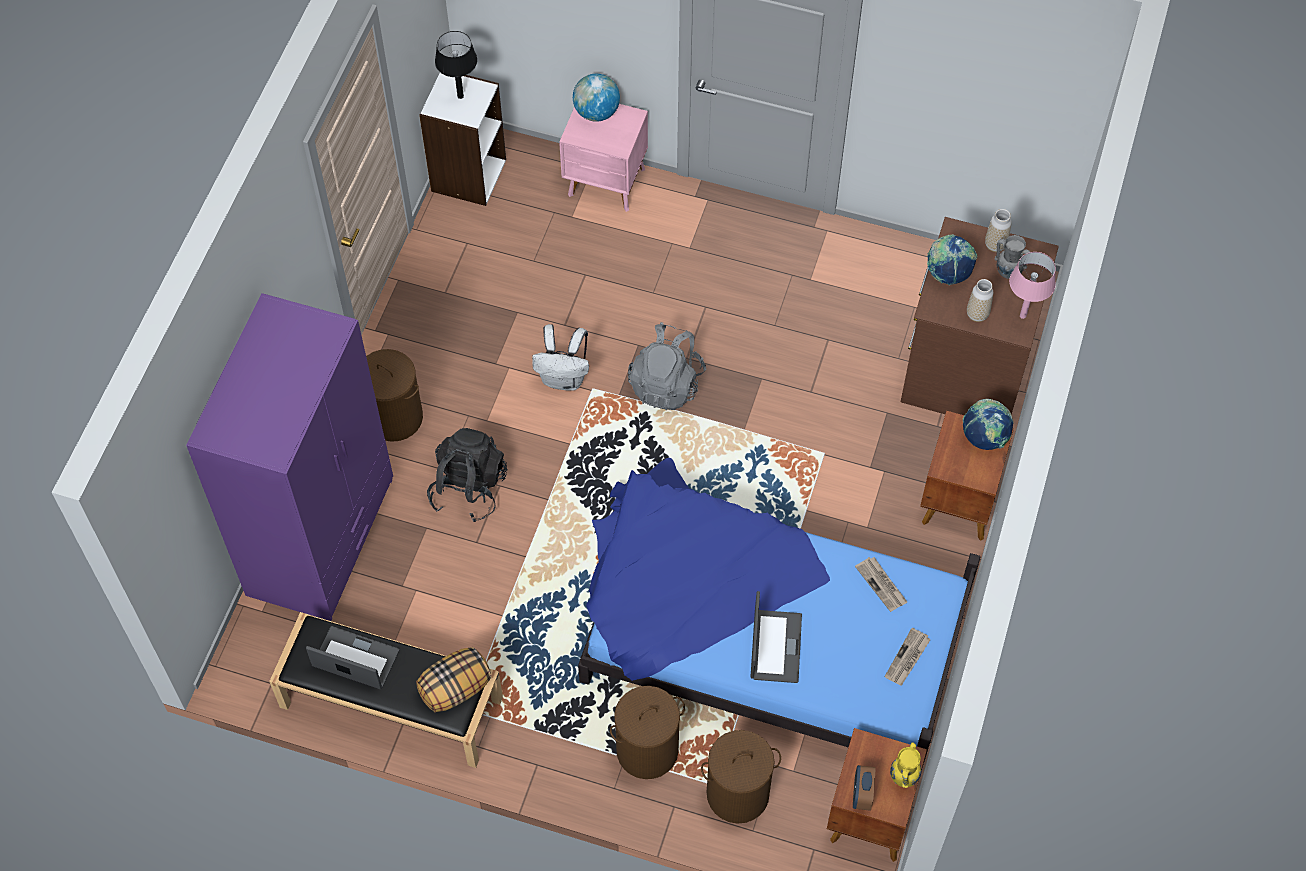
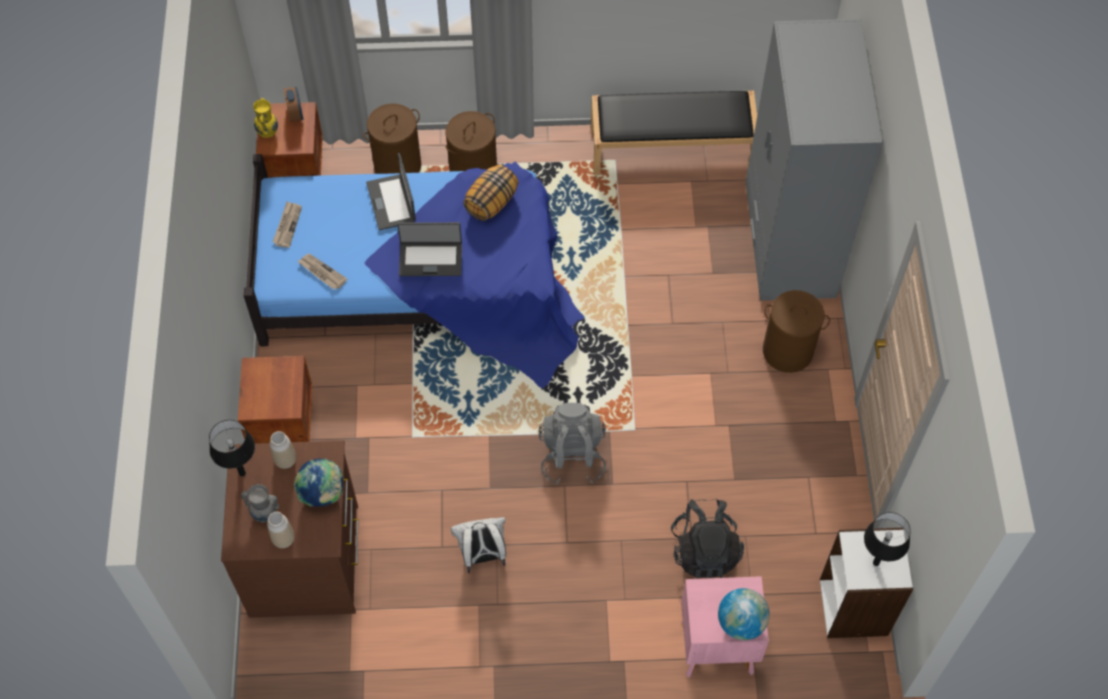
camera: 160 degrees right, 0 degrees up
(322, 537) = (788, 241): purple wardrobe -> grey wardrobe
(355, 659) = (700, 114): laptop -> laptop (430, 259)
(455, 689) = (618, 118): pillow -> pillow (491, 202)
(468, 488) = (696, 313): black backpack -> black backpack (705, 550)
(564, 378) = (663, 431): white backpack -> white backpack (482, 556)
(984, 438) = (261, 403): globe -> none
(1023, 315) = (242, 473): pink table lamp -> black table lamp

